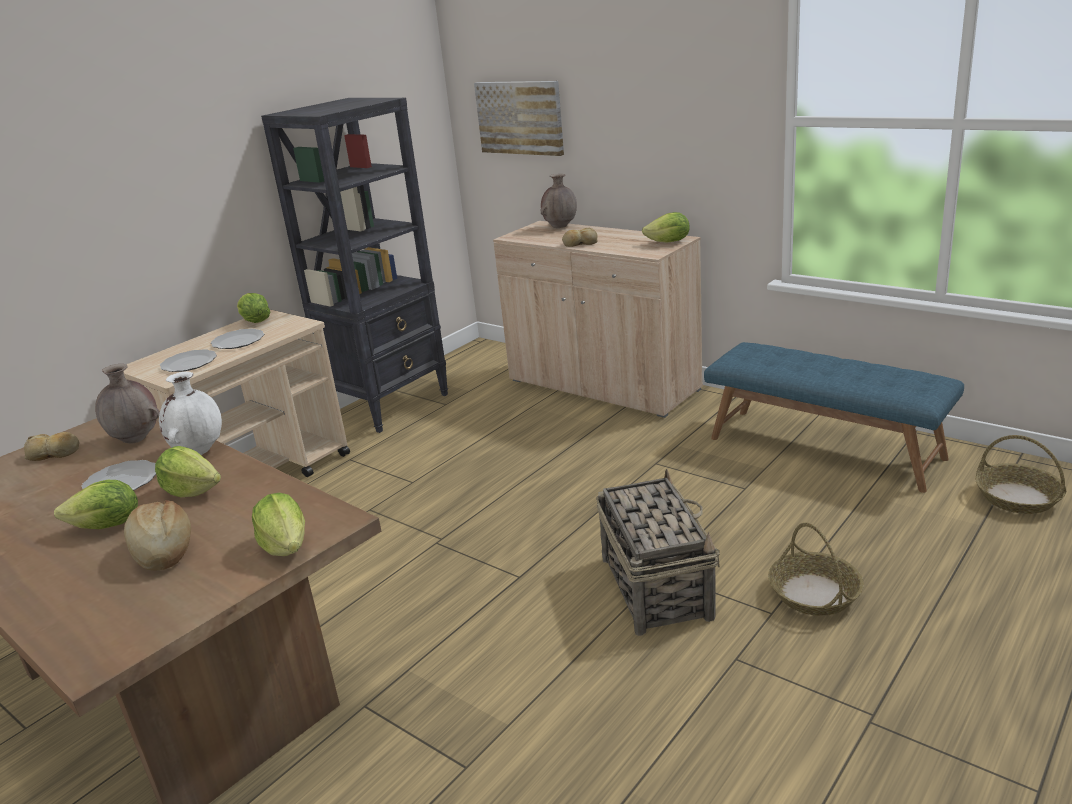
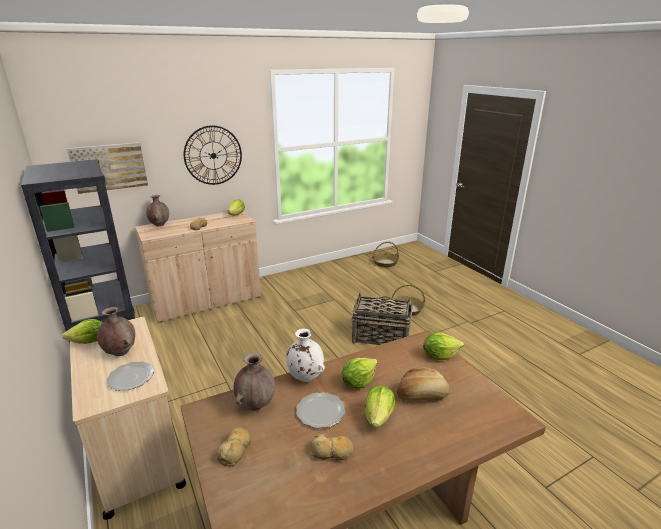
camera: 70 degrees left, 0 degrees up
(40, 510) = (332, 452): none -> bread
(238, 341) = (120, 352): plate -> brown vase
(664, 118) = (213, 155): none -> wall clock
(825, 447) = (324, 276): blue bench -> none

